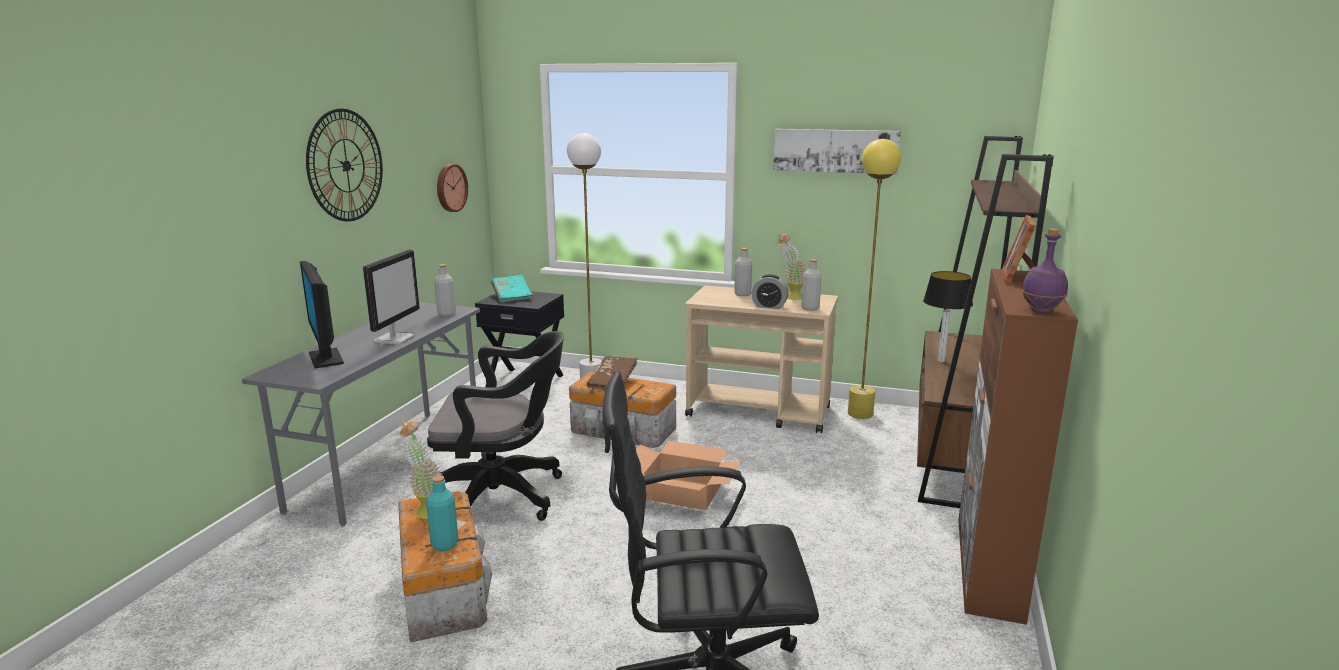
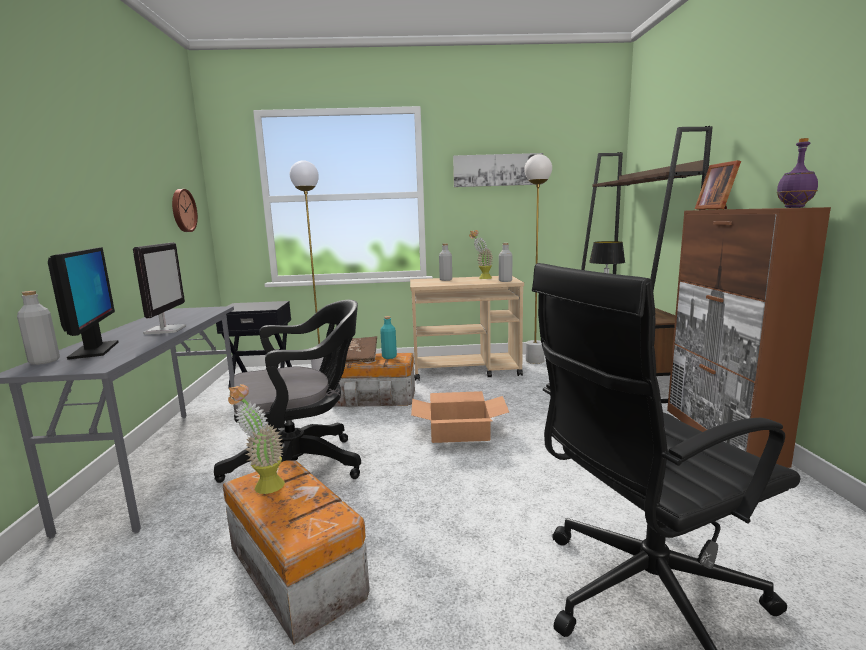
camera: 20 degrees left, 5 degrees down
(326, 358) = (94, 350): monitor -> monitor turned 150 degrees counterclockwise
(346, 165) = (90, 162): wall clock -> none
(444, 544) = (312, 514): turquoise bottle -> turquoise bottle (389, 357)
(446, 314) = (204, 311): grey bottle -> grey bottle (44, 361)
(512, 296) = (245, 305): turquoise book -> none
(769, 306) = (475, 282): alarm clock -> none
(860, 414) = (535, 361): yellow floor lamp -> white floor lamp

